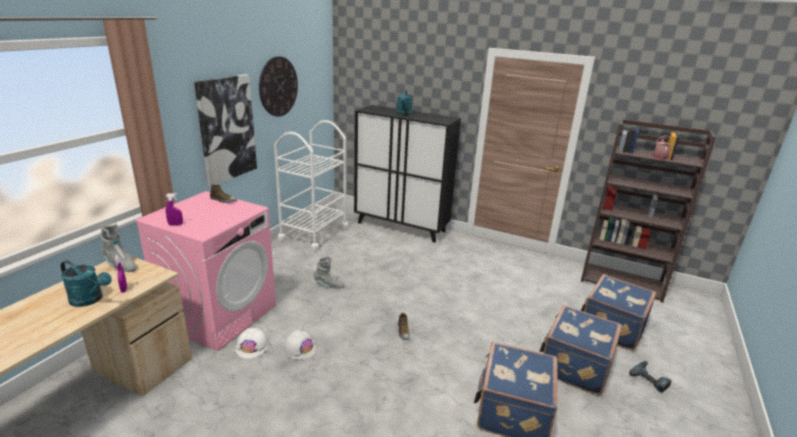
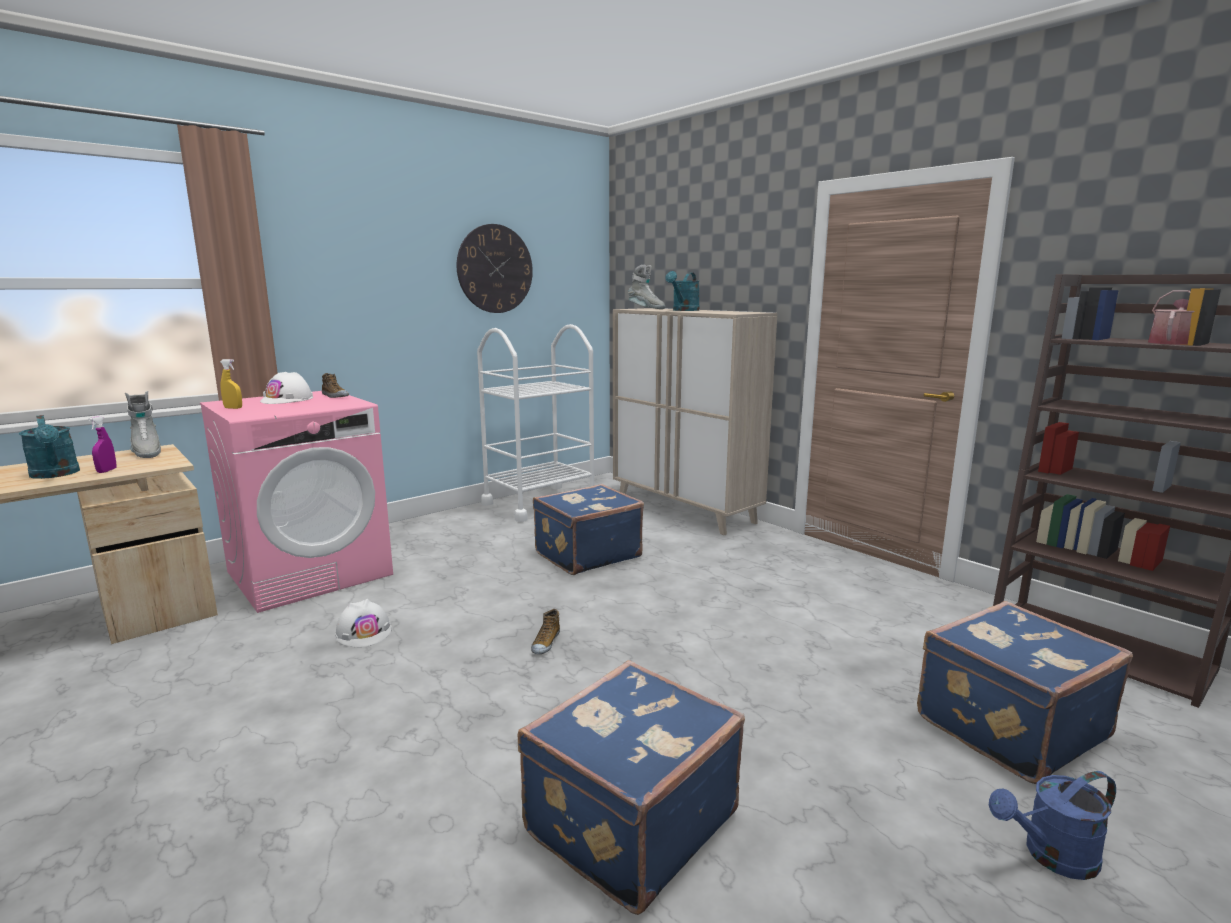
camera: 25 degrees right, 10 degrees down
(175, 224) = (233, 408): purple spray bottle -> yellow spray bottle
(226, 129) = (392, 313): picture -> none
(252, 346) = (305, 616): white hard hat -> white hard hat (287, 399)
(328, 285) = (493, 564): grey boot -> grey boot (646, 308)
(401, 227) = (685, 510): black cabinet -> beige cabinet
(574, 366) = (849, 776): blue suitcase -> blue suitcase (586, 554)
(650, 378) = (1051, 856): power drill -> blue watering can

